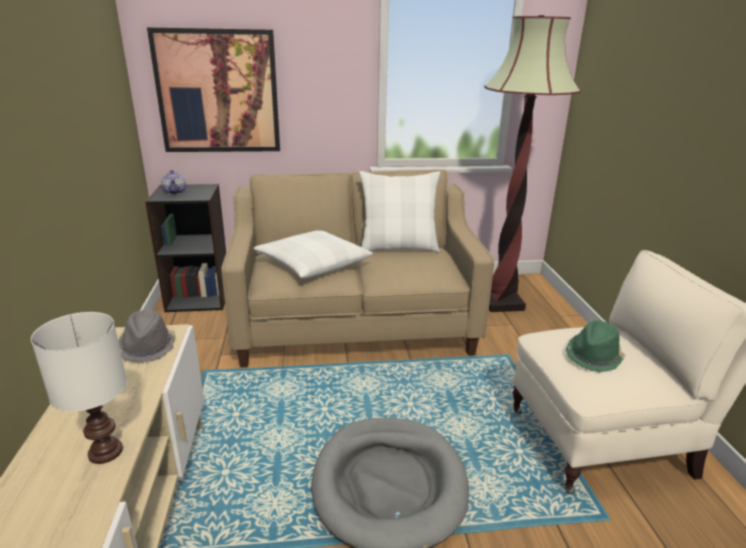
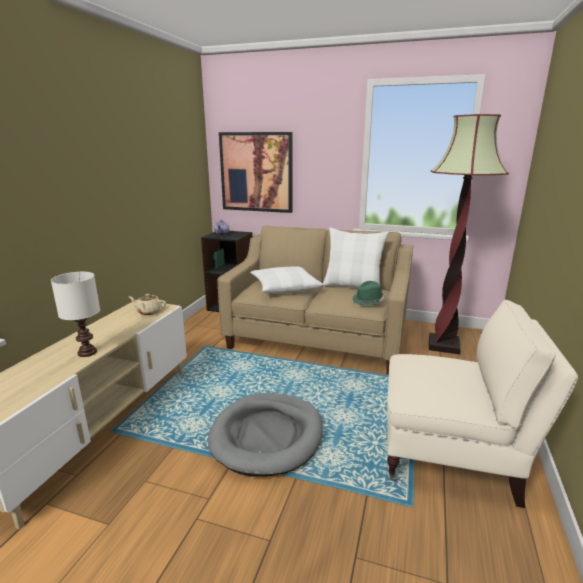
camera: 25 degrees right, 5 degrees down
(148, 347) = (149, 312): grey hat -> beige teapot
(594, 356) = (430, 374): green hat -> green hat (368, 300)

